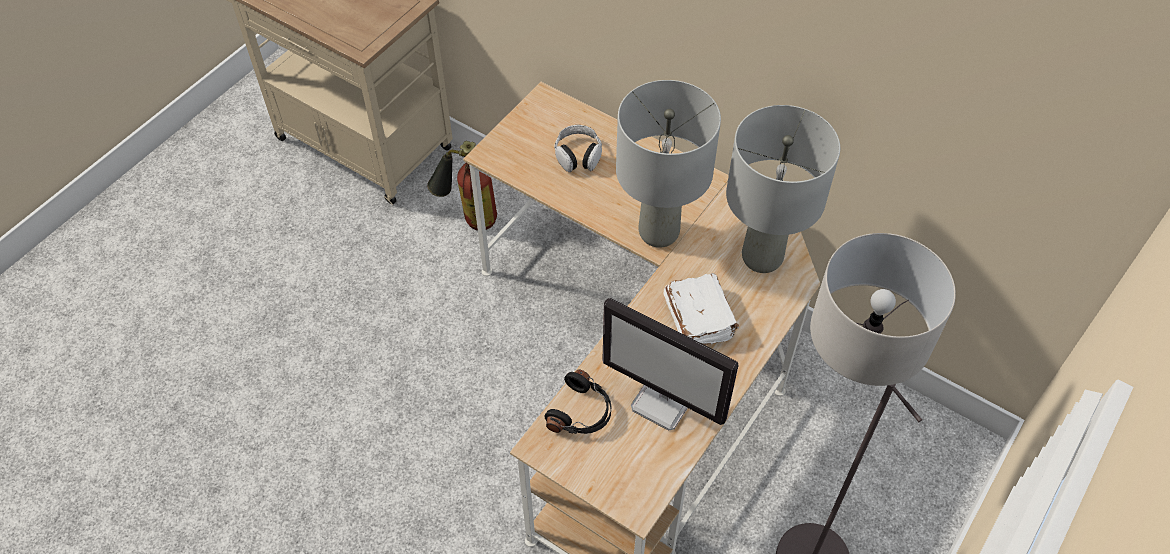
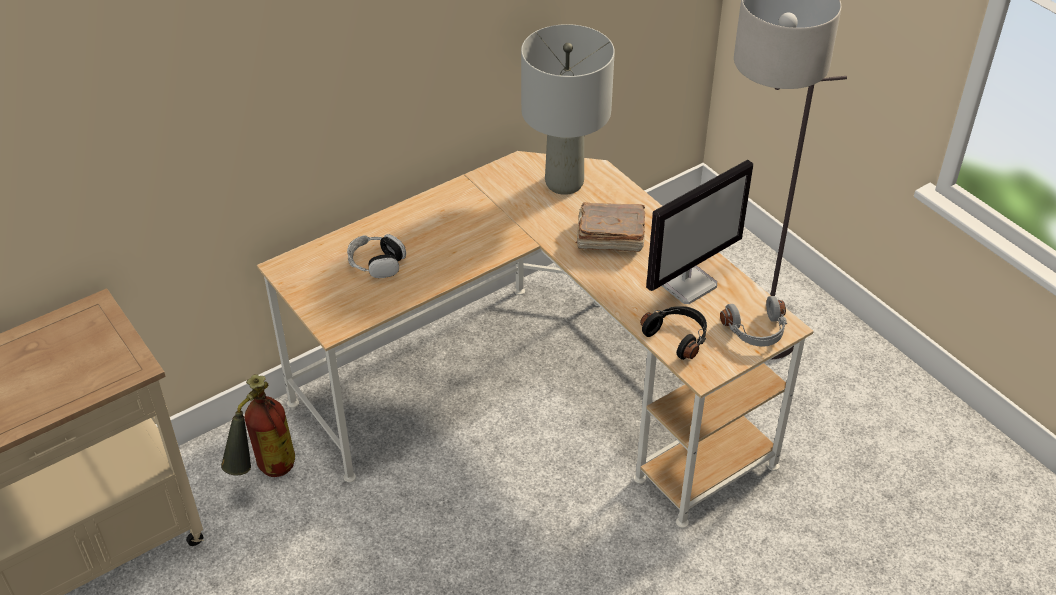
camera: 70 degrees left, 10 degrees down
(618, 482) = (756, 331): none -> grey headphones
(658, 233) = (503, 236): grey table lamp -> none
(699, 317) = (609, 237): white book -> brown book

